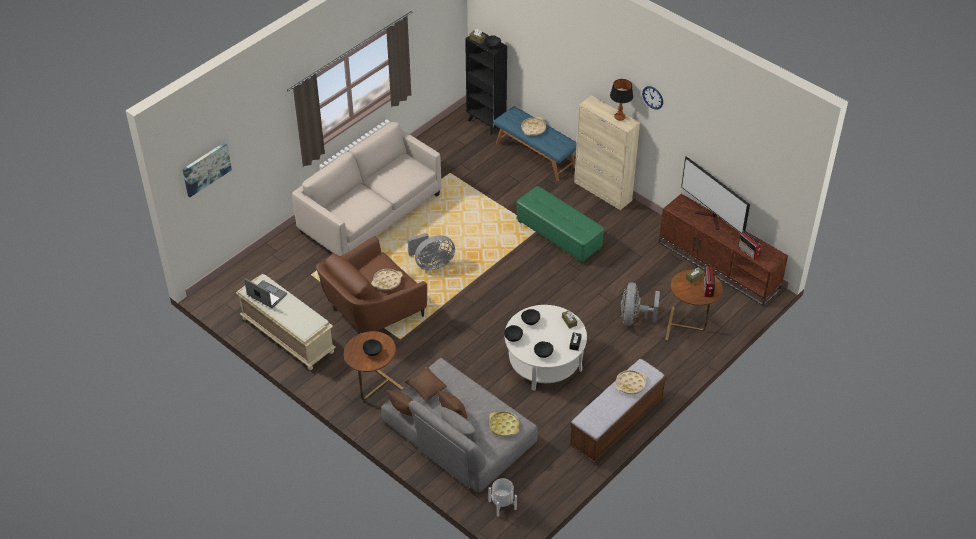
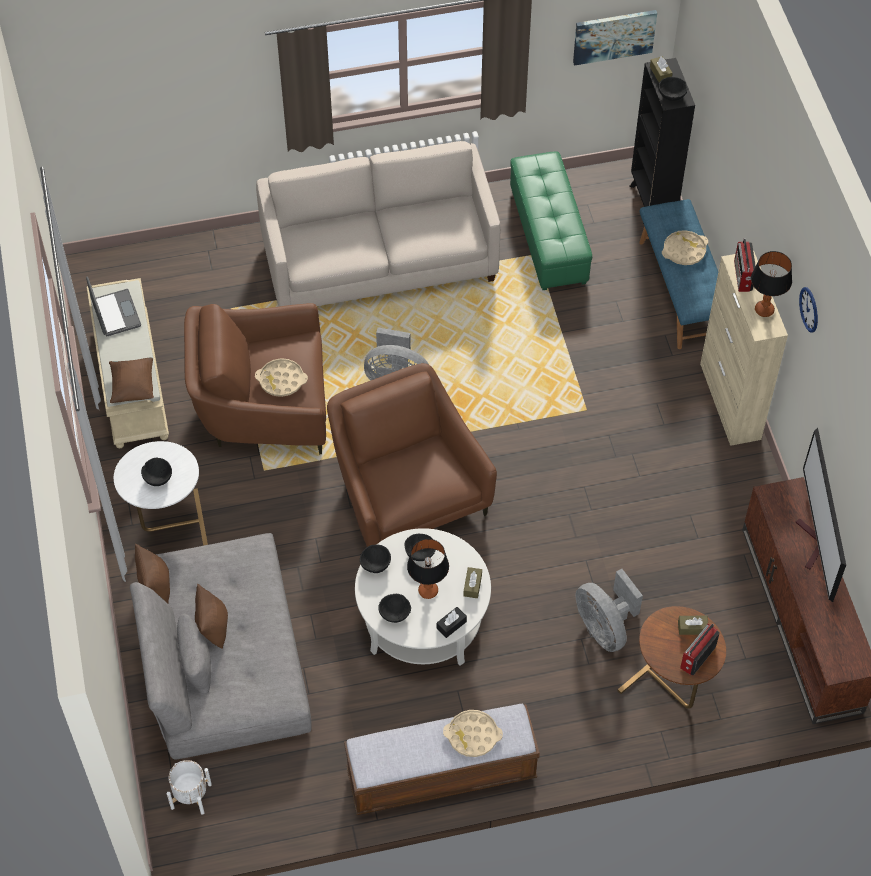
camera: 35 degrees right, 10 degrees up
(206, 168) = (104, 96): picture -> picture (614, 36)
(374, 391) = (169, 526): brown side table -> white side table
(426, 389) = (209, 569): brown pillow -> brown pillow (133, 387)
(483, 311) = (406, 492): none -> brown armchair
(504, 426) = (261, 687): yellow tray -> none
(550, 335) = (428, 591): none -> table lamp
(559, 235) = (608, 436): green ottoman -> green ottoman (549, 236)
(634, 318) = (604, 627): grey fan -> grey fan turned 75 degrees counterclockwise
(748, 252) = (823, 633): radio -> radio (742, 277)

